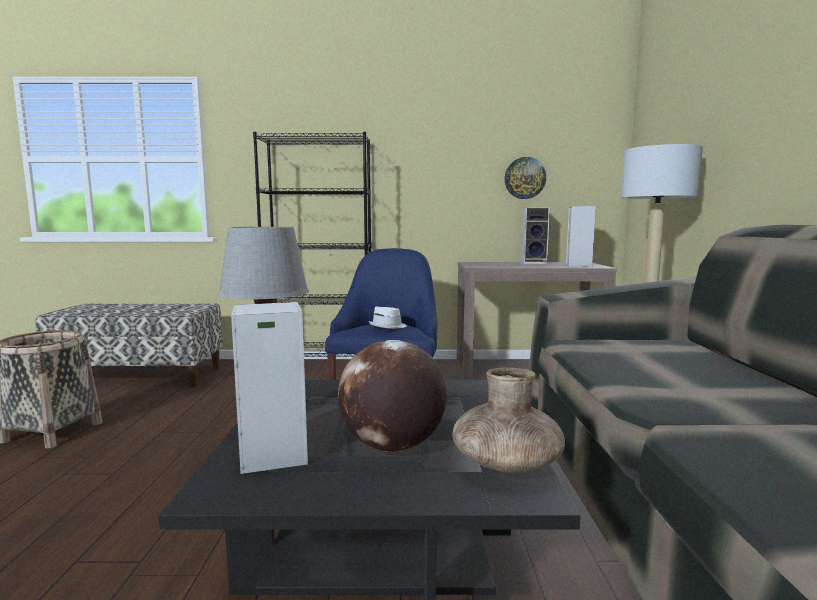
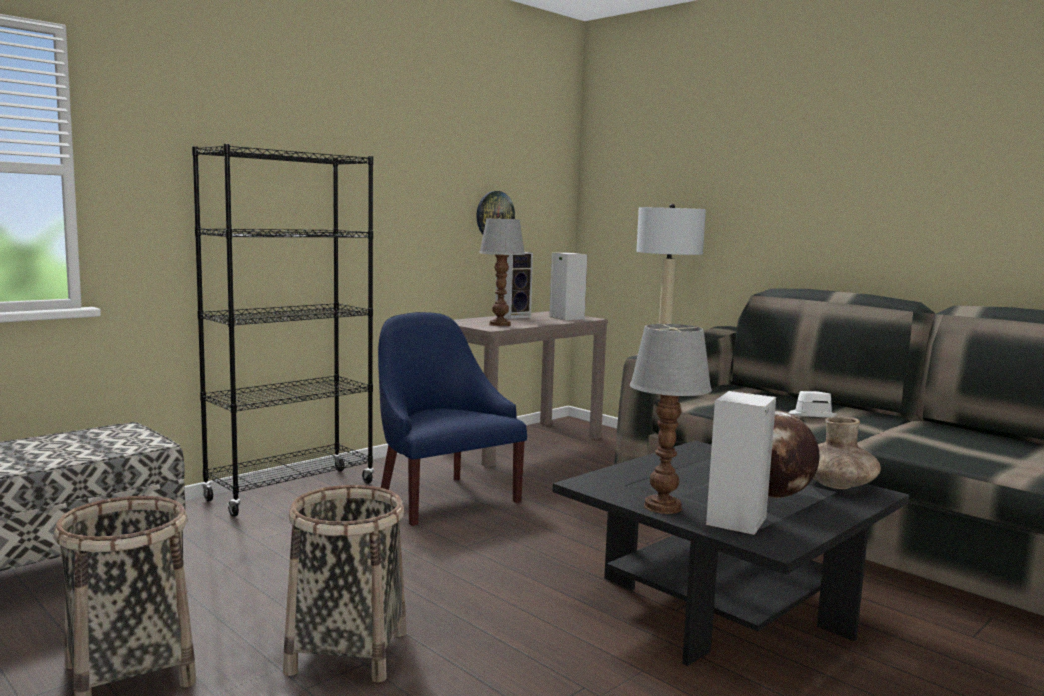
camera: 45 degrees left, 0 degrees up
(125, 463) = (347, 651): none -> basket
(388, 326) = (461, 413): white hat -> white hat (811, 415)
(495, 265) = (500, 324): none -> table lamp

